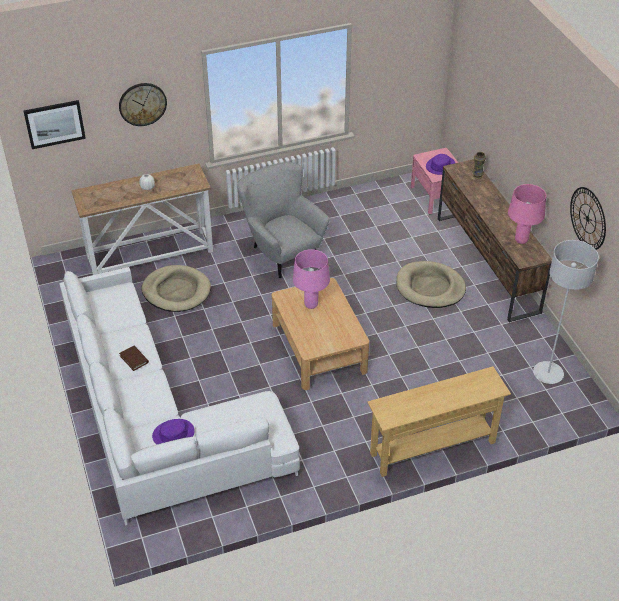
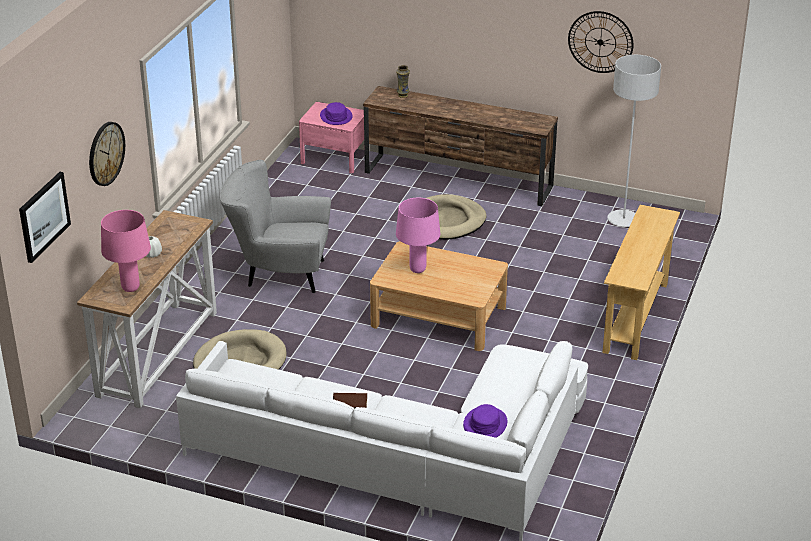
camera: 50 degrees left, 10 degrees down
(521, 240) = (514, 117): pink table lamp -> pink table lamp (131, 288)

